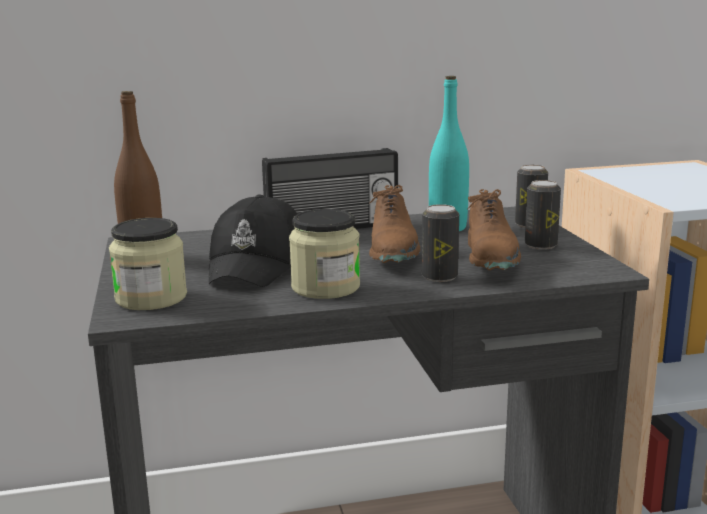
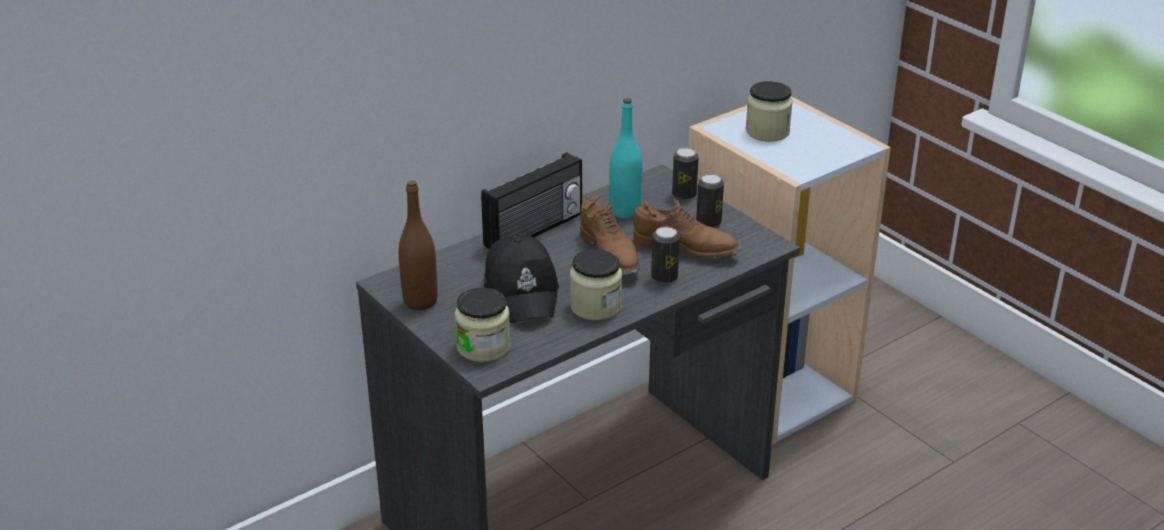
camera: 25 degrees left, 15 degrees up
(491, 260) = (685, 248): brown shoe -> brown shoe turned 45 degrees counterclockwise
(657, 177) = (767, 131): none -> jar

